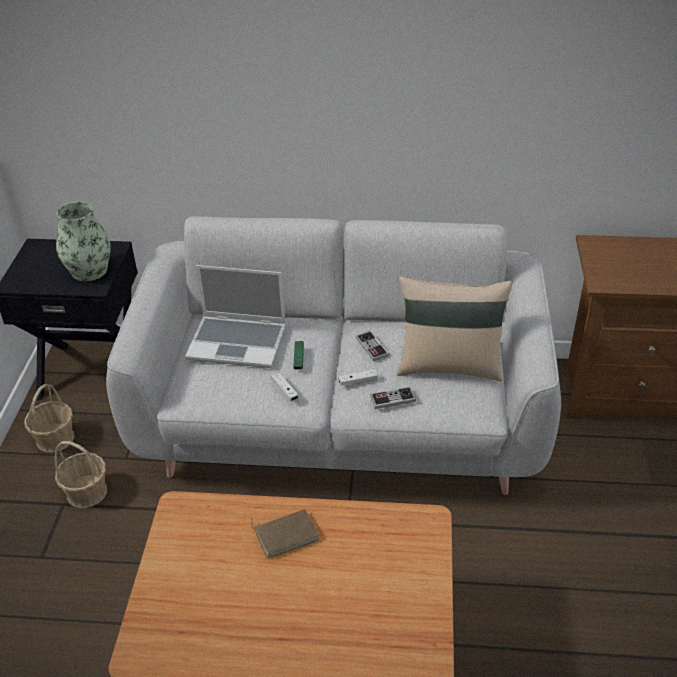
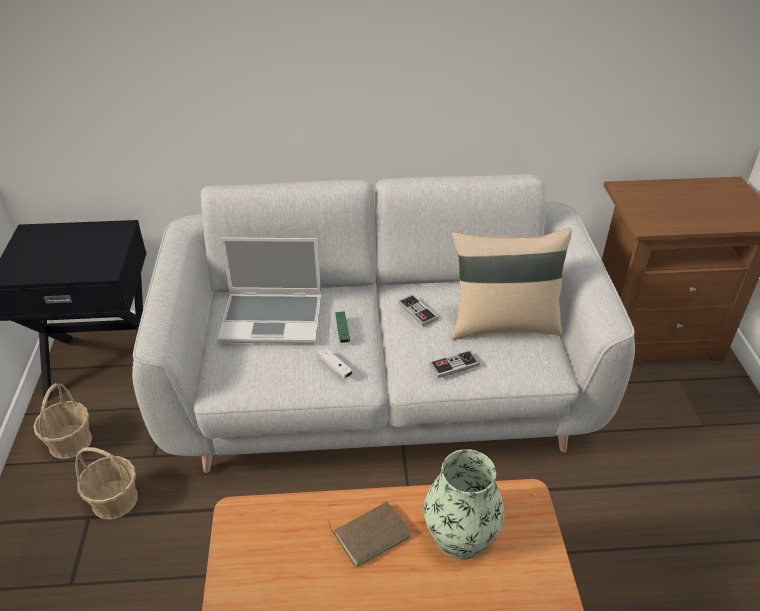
camera: 10 degrees left, 0 degrees up
(89, 271) = (95, 254): vase -> vase (460, 536)
(358, 381) = (412, 349): white game controller -> none

